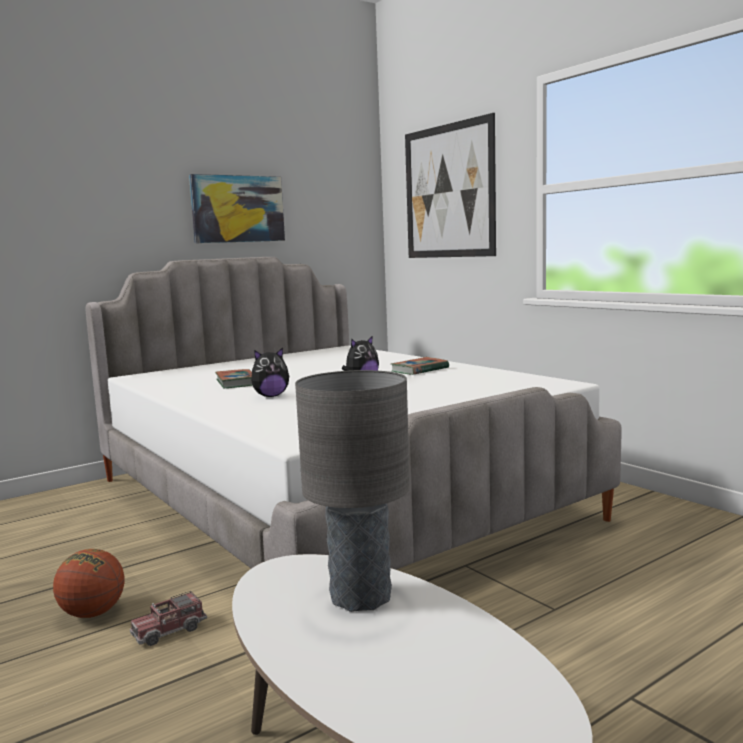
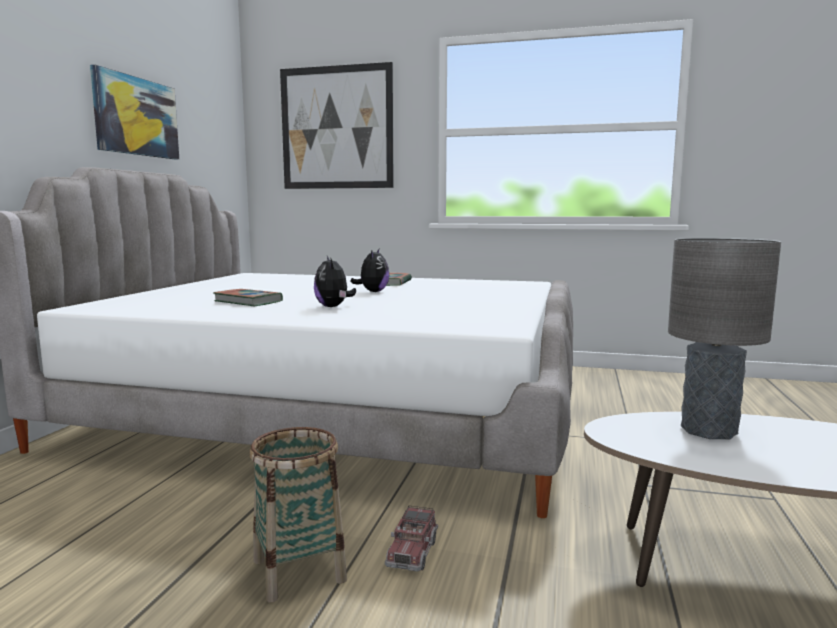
camera: 40 degrees left, 0 degrees up
(93, 613) = (298, 570): basketball -> basket
(271, 396) = (333, 307): plush toy -> plush toy turned 135 degrees clockwise

